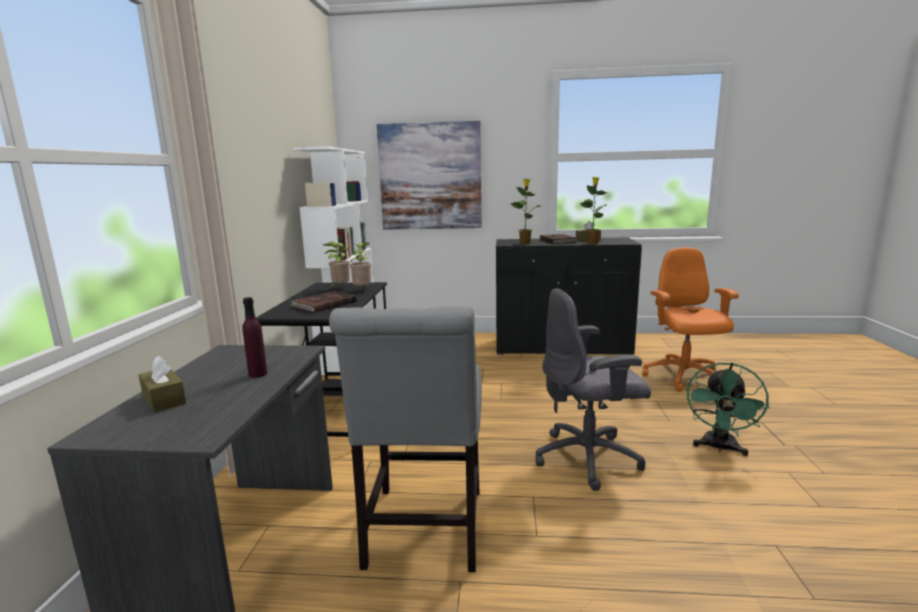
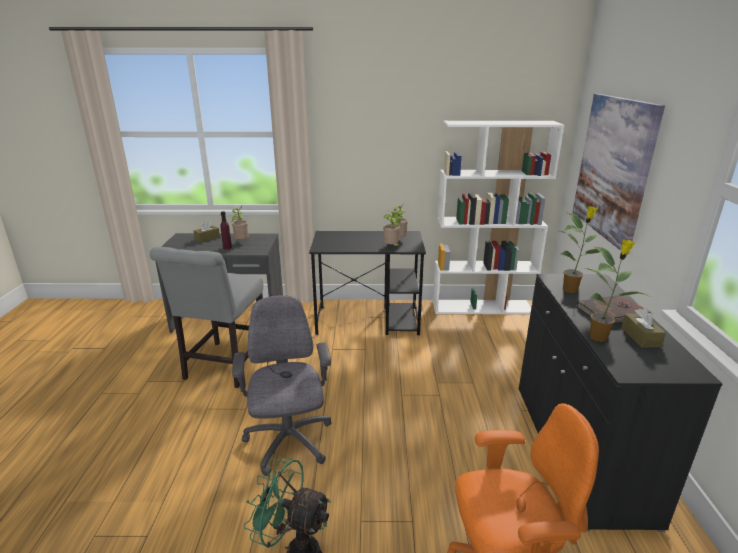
camera: 85 degrees right, 10 degrees up
(235, 366) = (241, 242): none -> potted plant
(324, 304) = (348, 241): brown book -> none
(423, 533) = (224, 367): grey chair -> grey chair turned 75 degrees counterclockwise

